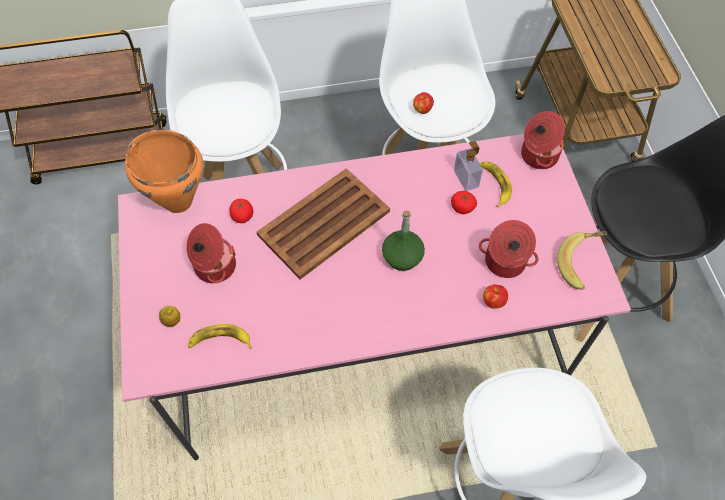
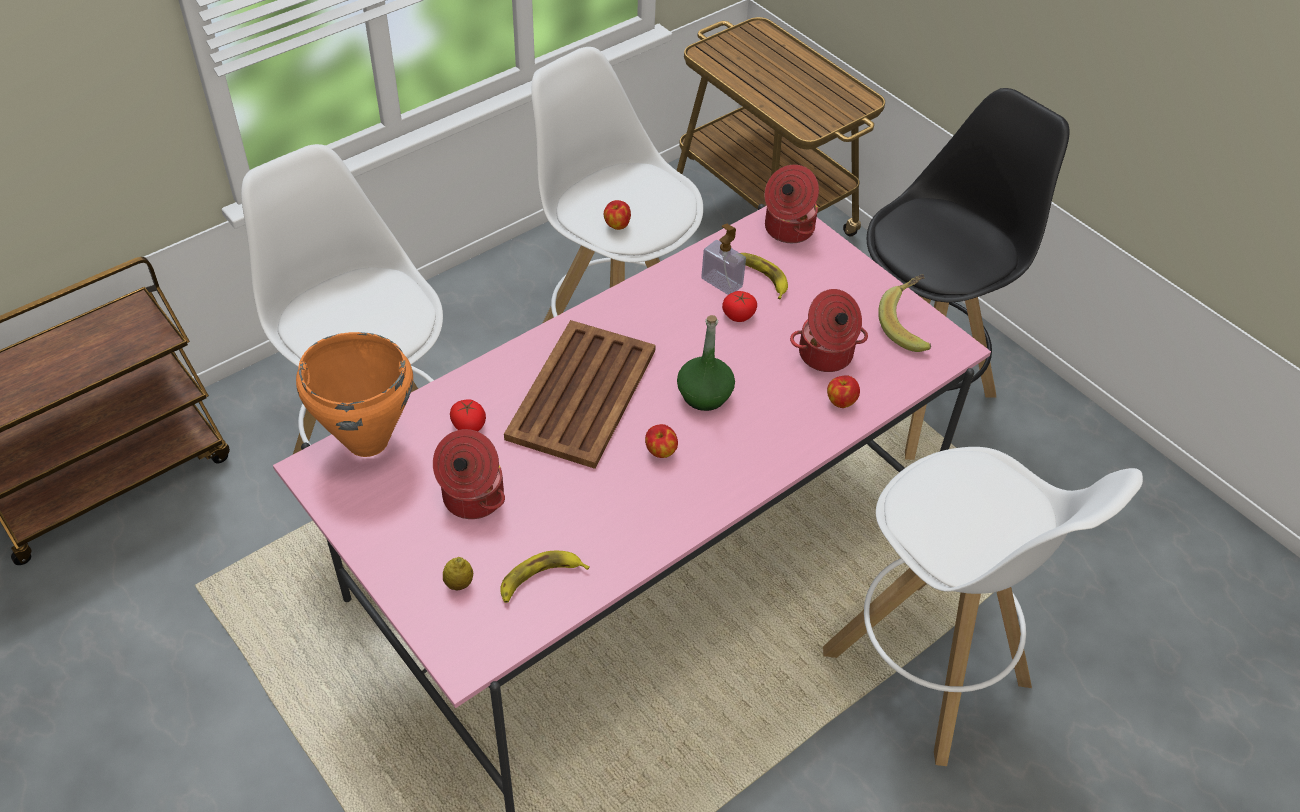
camera: 30 degrees left, 10 degrees down
(348, 286) = (660, 451): none -> apple

